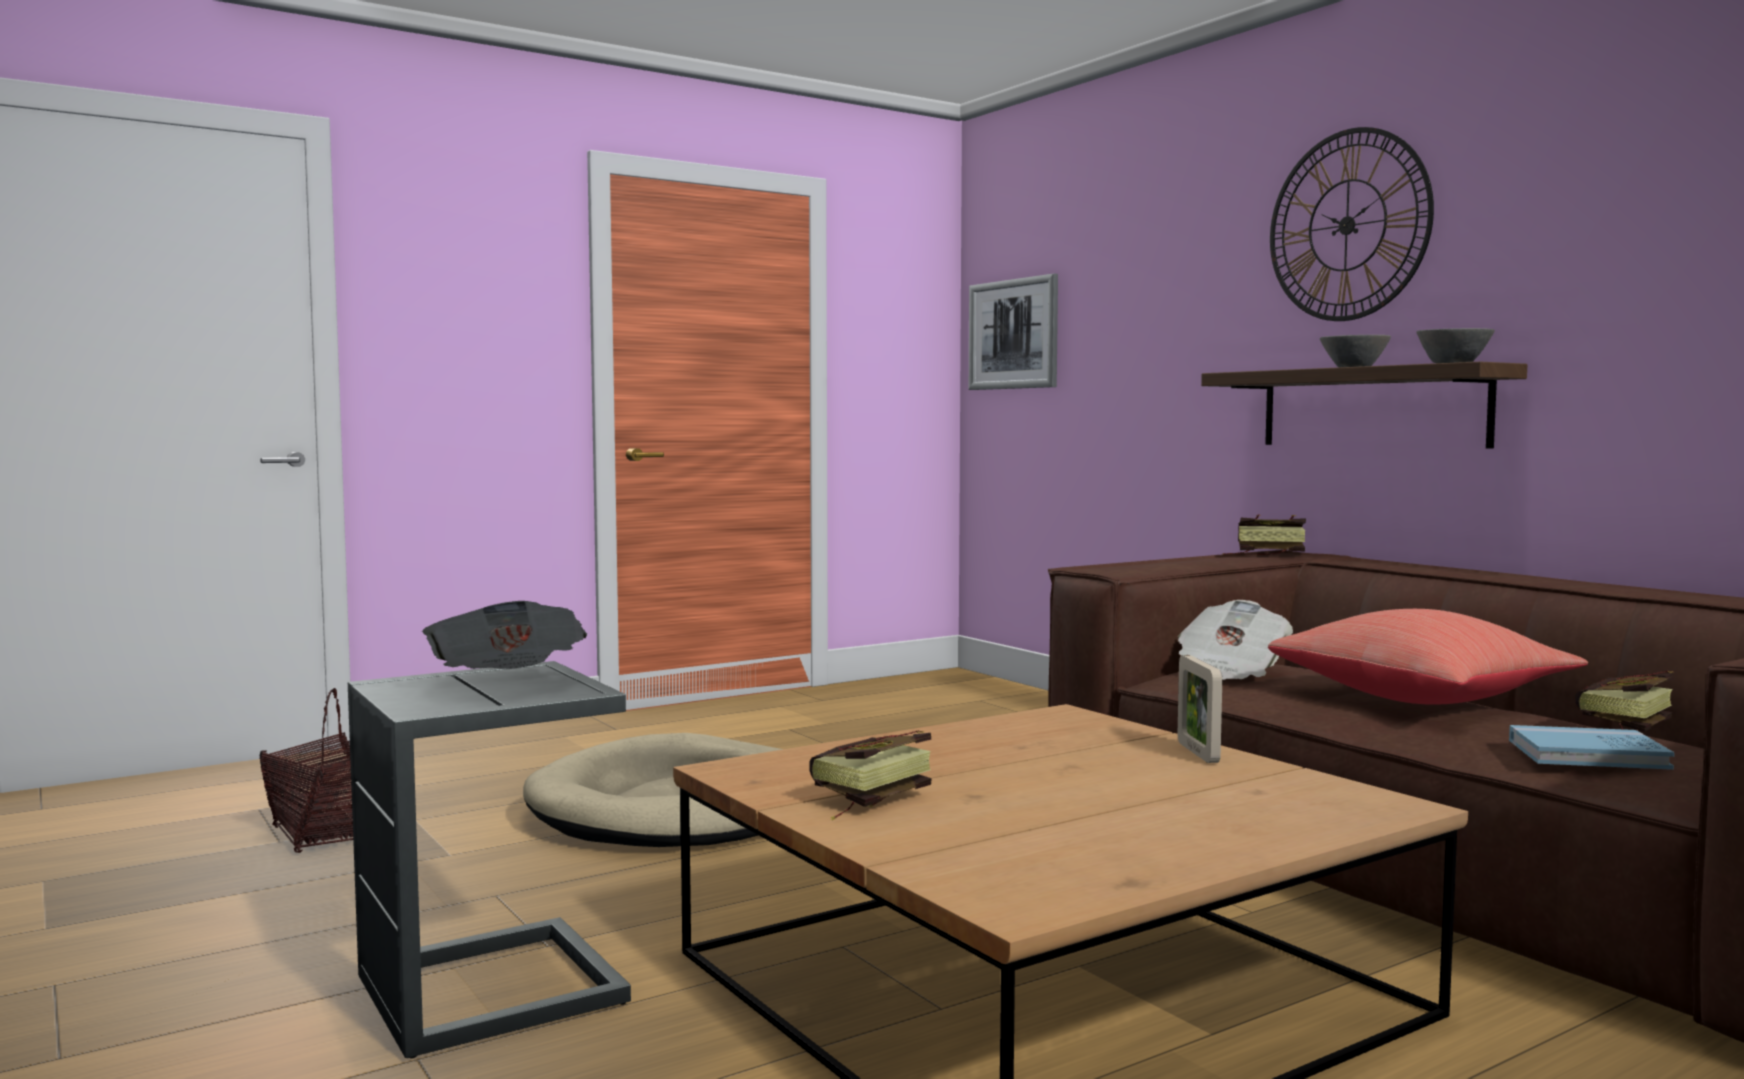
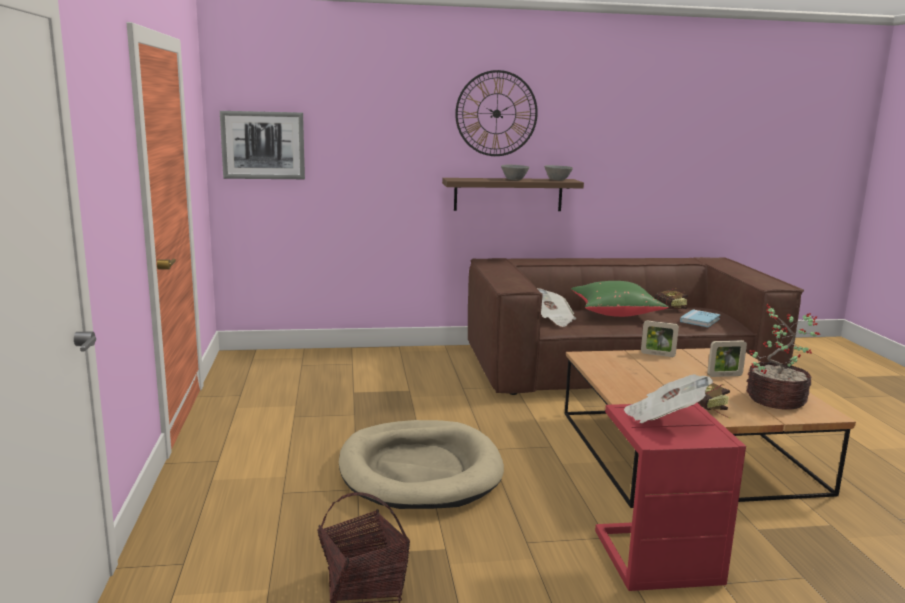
camera: 65 degrees left, 10 degrees up
(497, 992) = (657, 556): grey side table -> red side table
(1040, 853) = (774, 400): none -> potted plant
(1156, 806) = (724, 375): none -> picture frame
(1262, 554) = (491, 264): book -> none
(1422, 699) = (615, 313): red pillow -> green pillow

